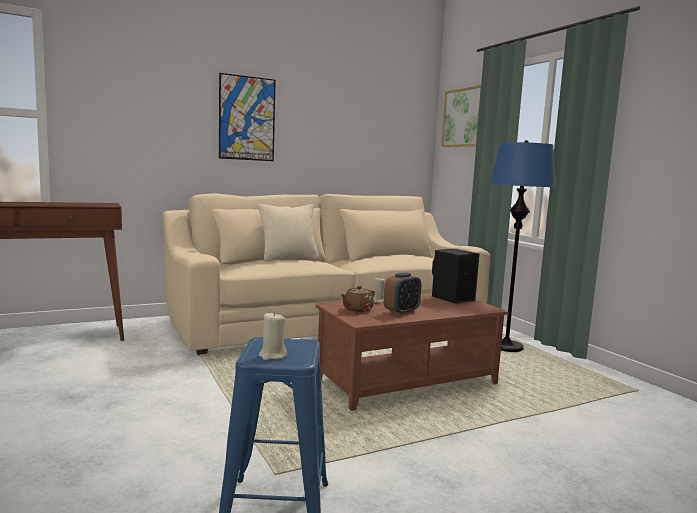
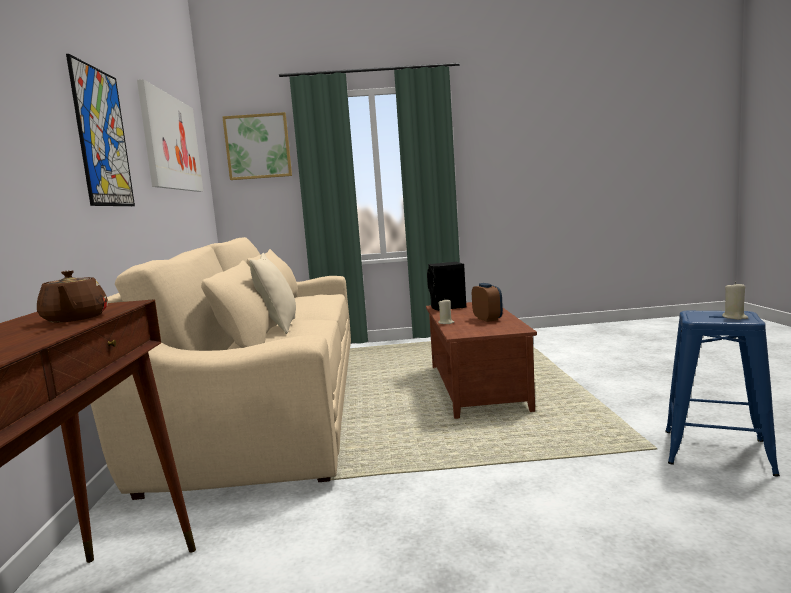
camera: 65 degrees left, 0 degrees up
(356, 117) = (171, 143): none -> picture
(357, 309) = (476, 328): brown teapot -> brown teapot (75, 319)
(506, 347) = (416, 349): blue floor lamp -> none

